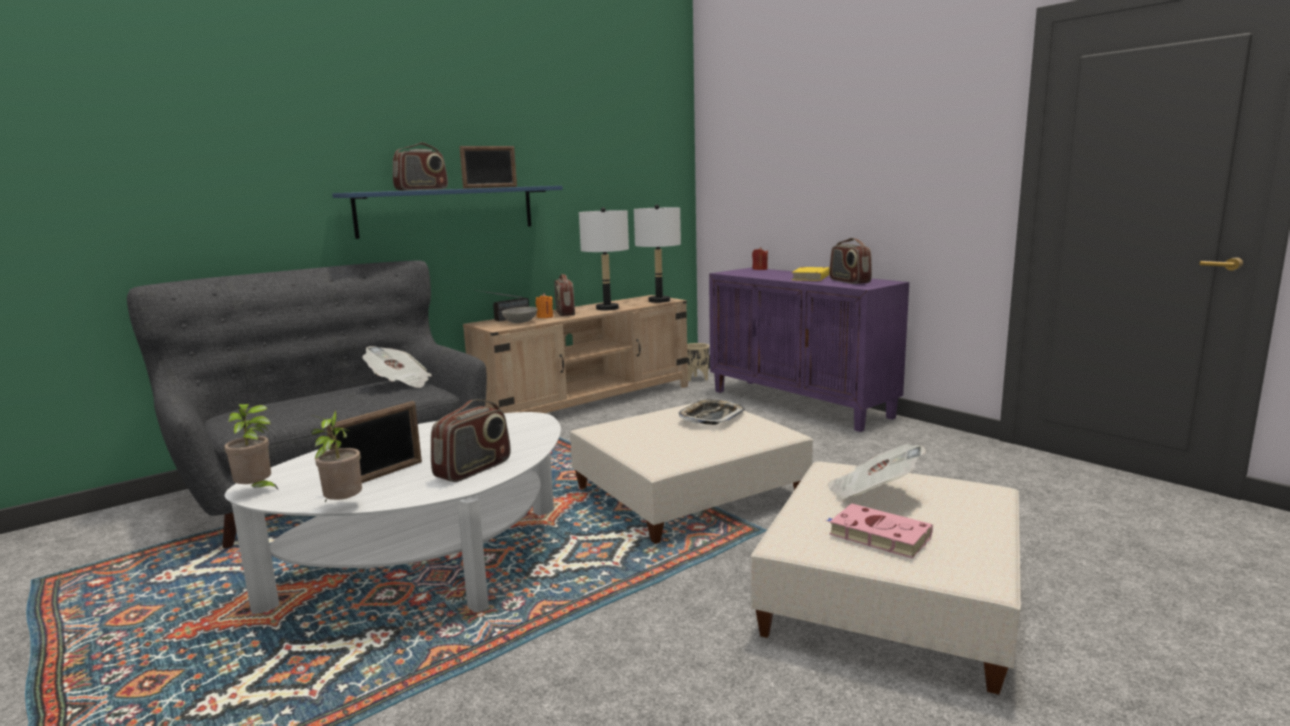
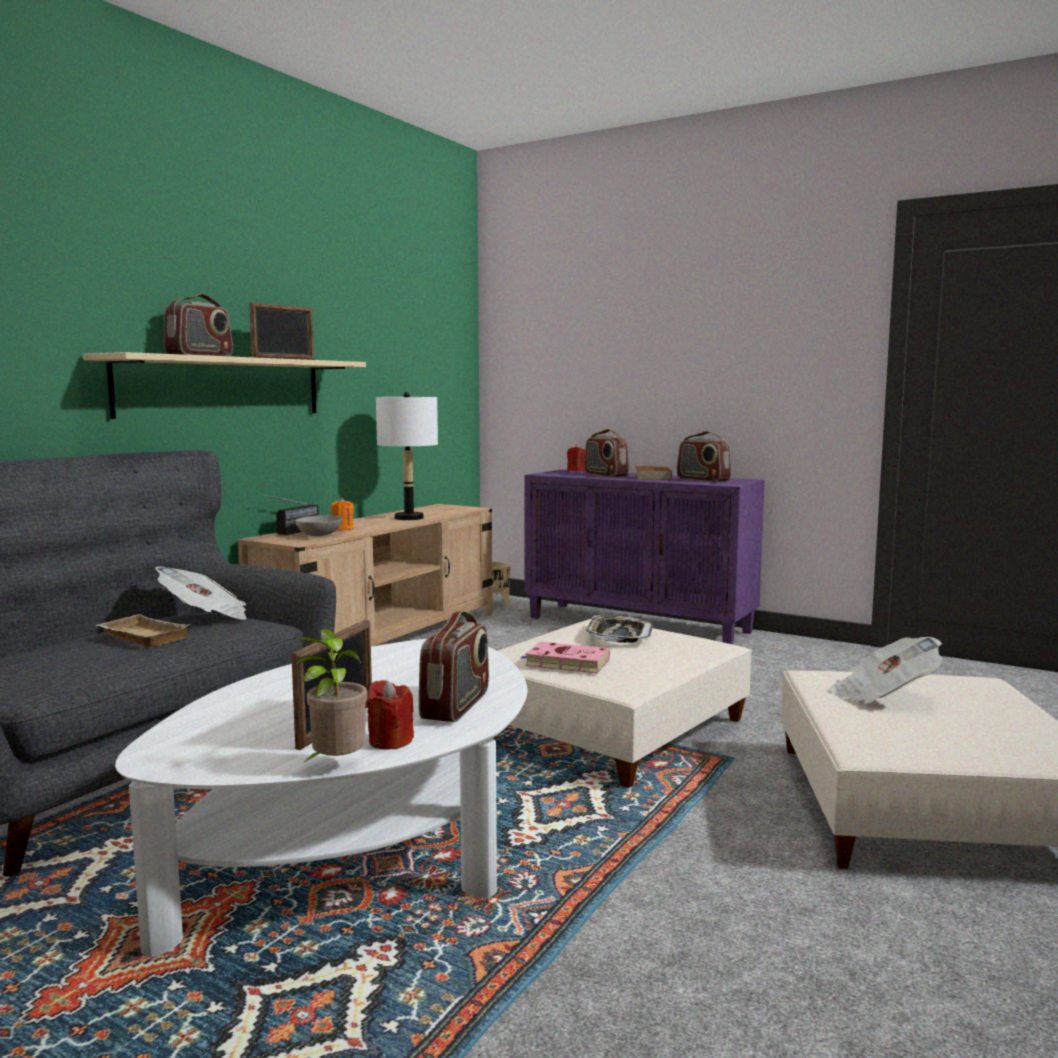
camera: 20 degrees left, 5 degrees down
(257, 491) = (171, 763): potted plant -> none
(344, 397) = (140, 637): none -> beige tray
(398, 492) = (390, 741): none -> red candle
(447, 210) = (223, 387): blue shelf -> beige shelf
(564, 313) = (361, 524): radio -> radio (605, 475)
(659, 301) = (460, 509): white table lamp -> none
(811, 277) = (653, 477): yellow book -> brown book
(876, 535) = (940, 733): pink book -> pink book (565, 663)

